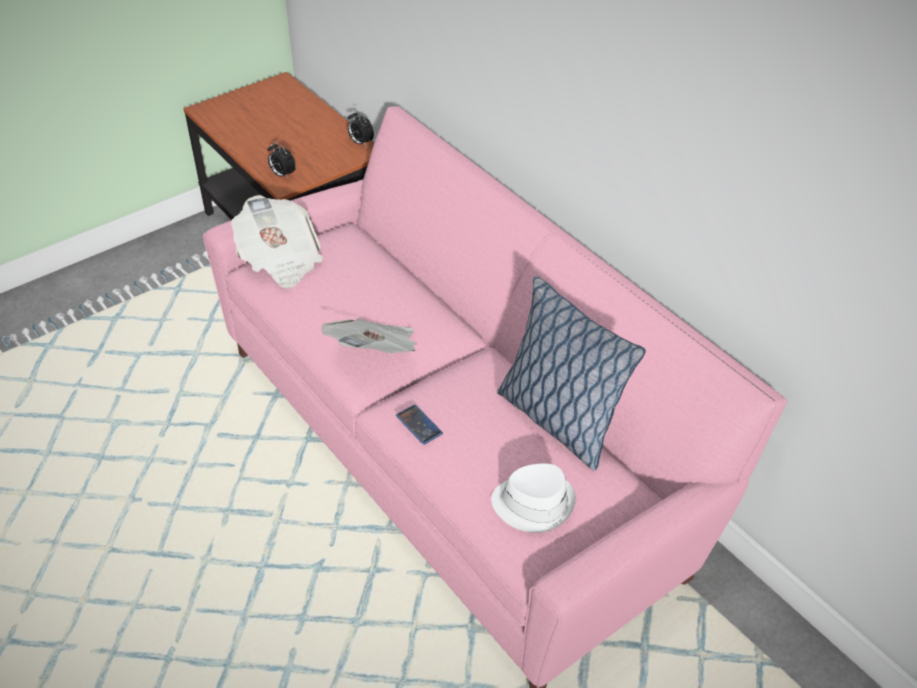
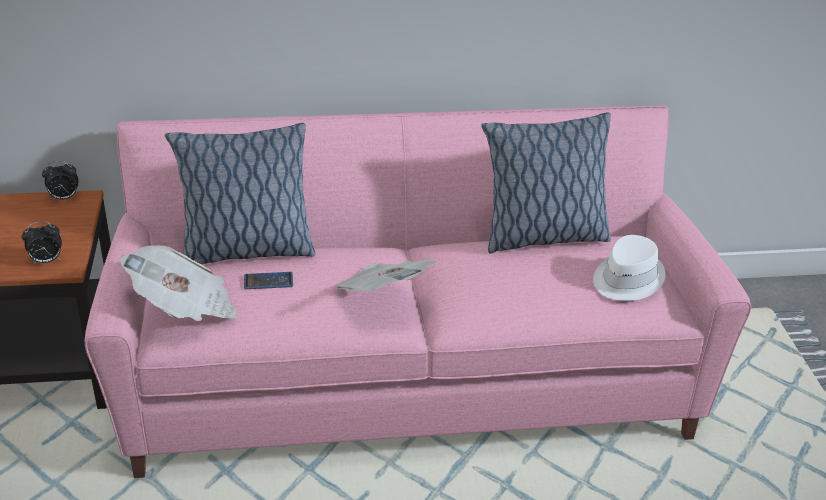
camera: 60 degrees left, 10 degrees down
(378, 256) = (246, 251): none -> pillow
(419, 425) = (494, 304): phone -> phone (268, 281)

